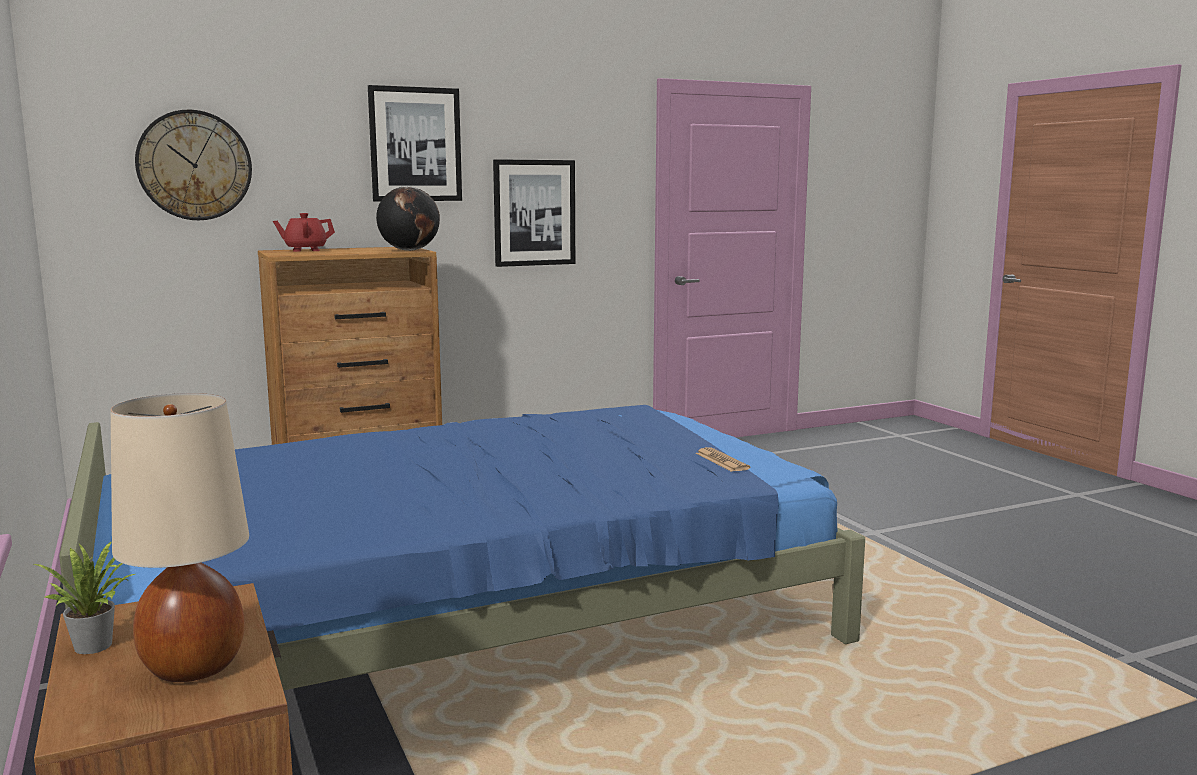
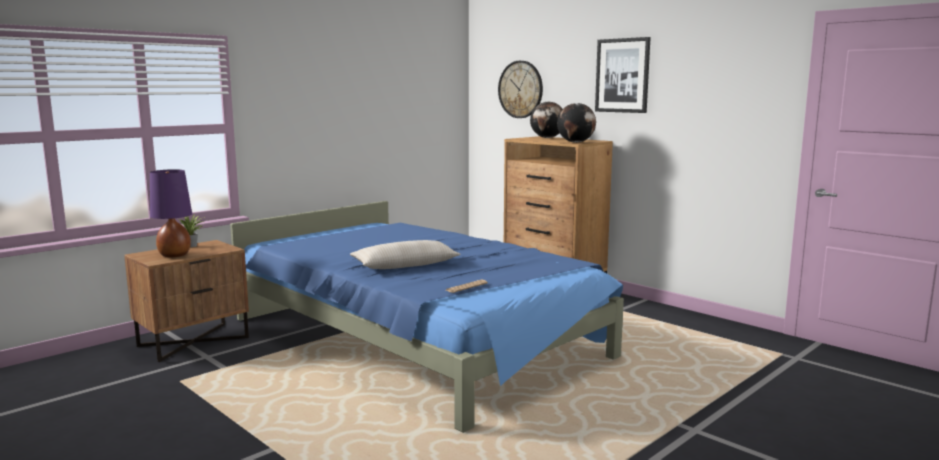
camera: 70 degrees right, 0 degrees up
(194, 668) = (174, 255): beige table lamp -> purple table lamp
(305, 250) = (547, 138): red teapot -> globe
(534, 213) = (696, 124): picture -> none
(558, 478) = (405, 265): none -> beige pillow

